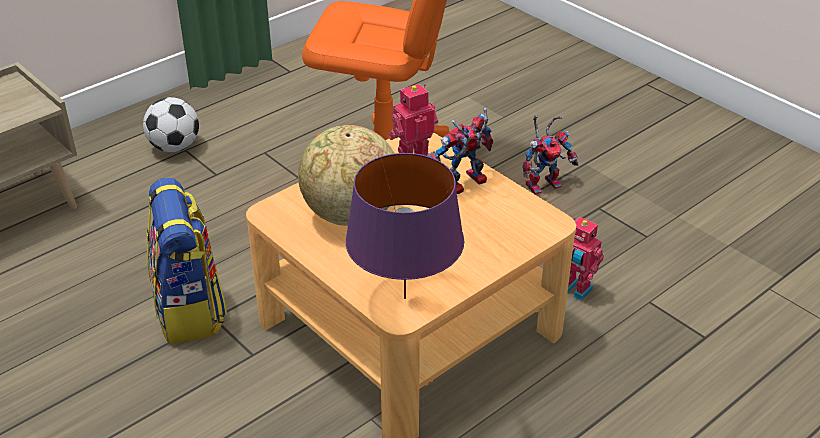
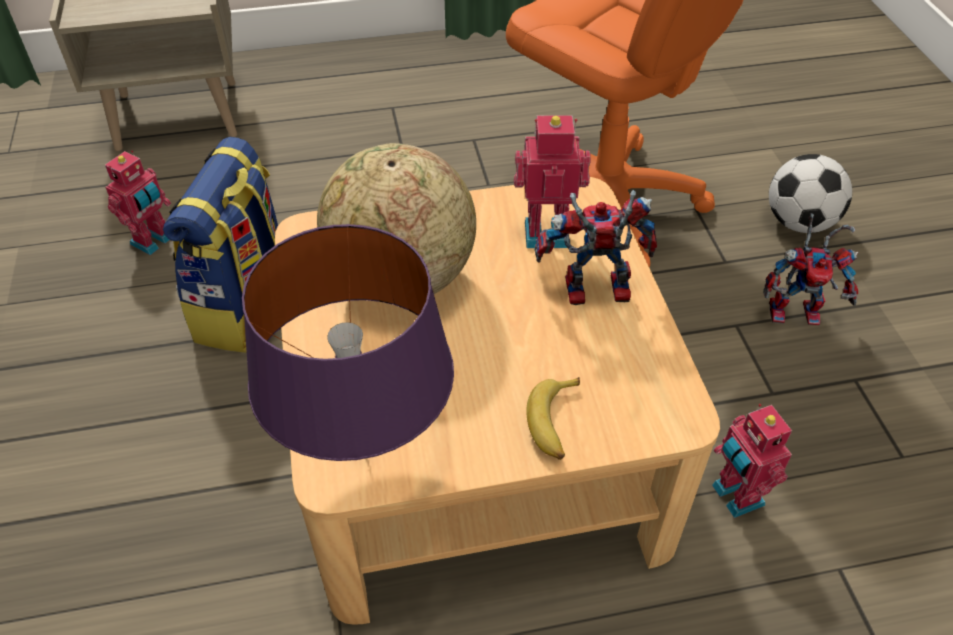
camera: 30 degrees right, 10 degrees up
(75, 297) = (154, 242): none -> toy robot
(175, 147) = (384, 100): football -> football (799, 223)
(494, 249) = (555, 423): none -> banana

